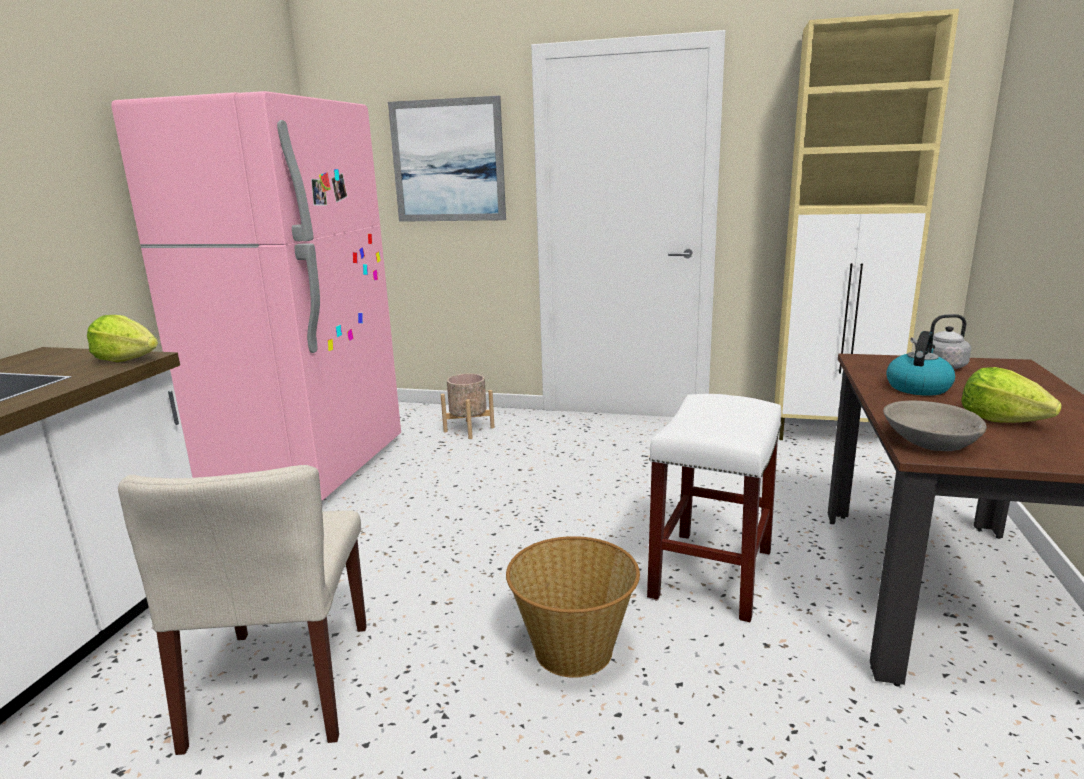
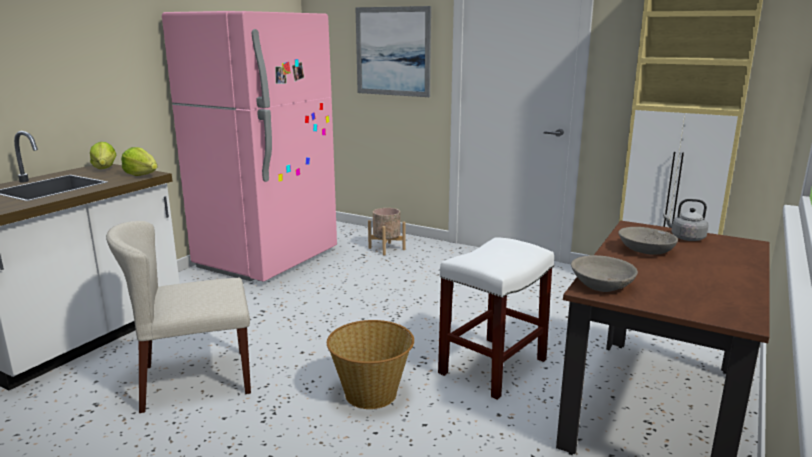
camera: 15 degrees right, 0 degrees up
(283, 684) = (195, 380): beige chair -> beige chair turned 60 degrees clockwise
(917, 387) = (645, 250): kettle -> grey bowl
(1001, 420) = (674, 278): lettuce -> lettuce (105, 169)

